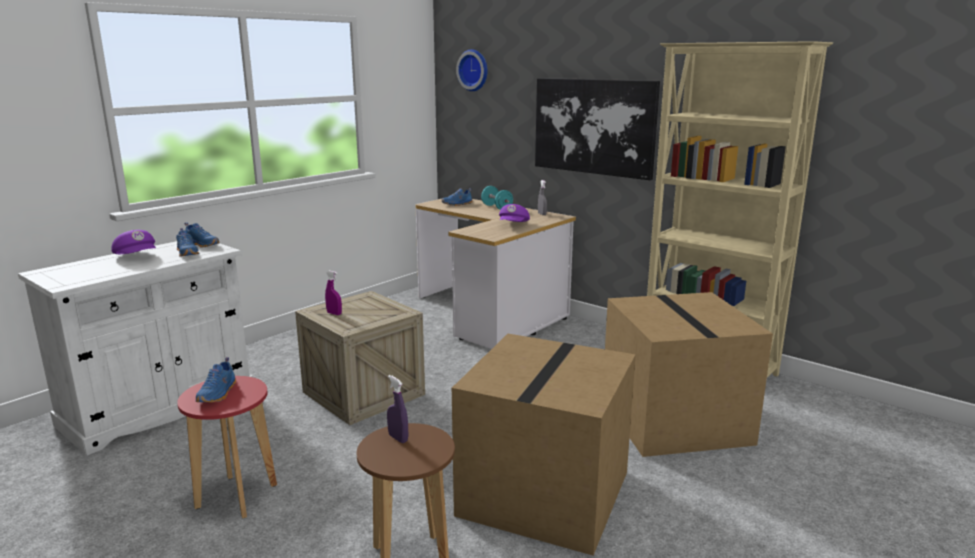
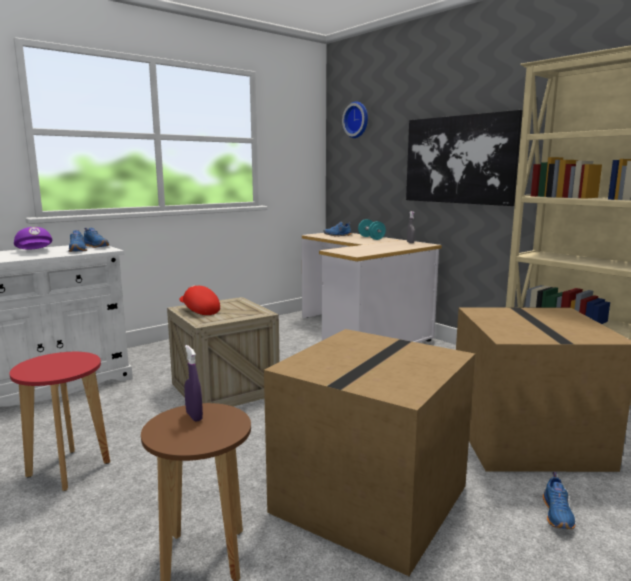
camera: 10 degrees right, 5 degrees down
(218, 394) = (52, 364): blue shoe -> blue shoe (558, 514)
(334, 313) = (199, 311): purple spray bottle -> red cap
(514, 225) = (380, 248): purple cap -> none

